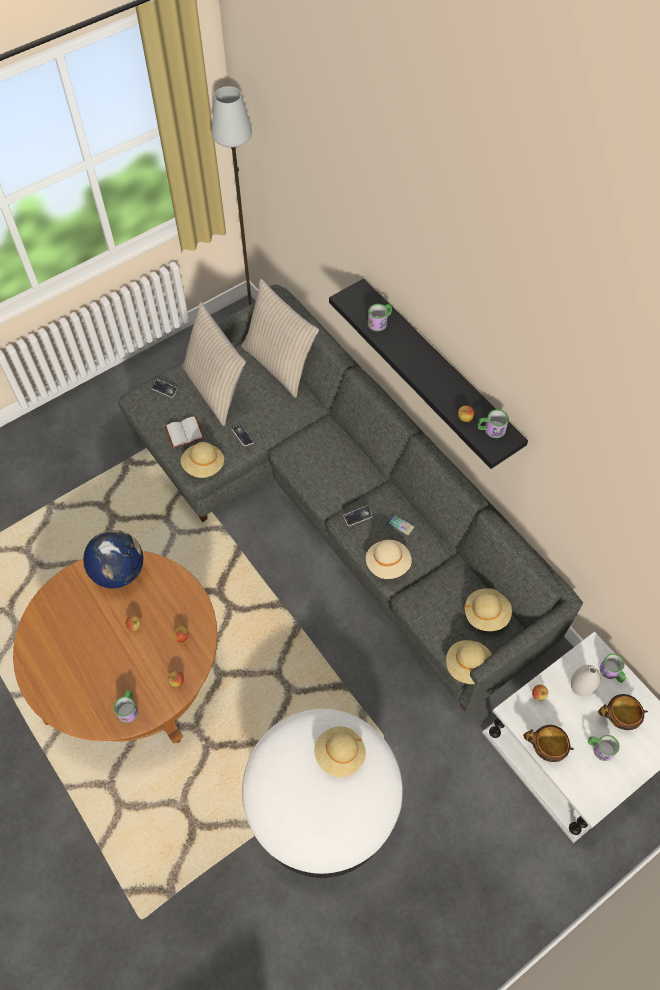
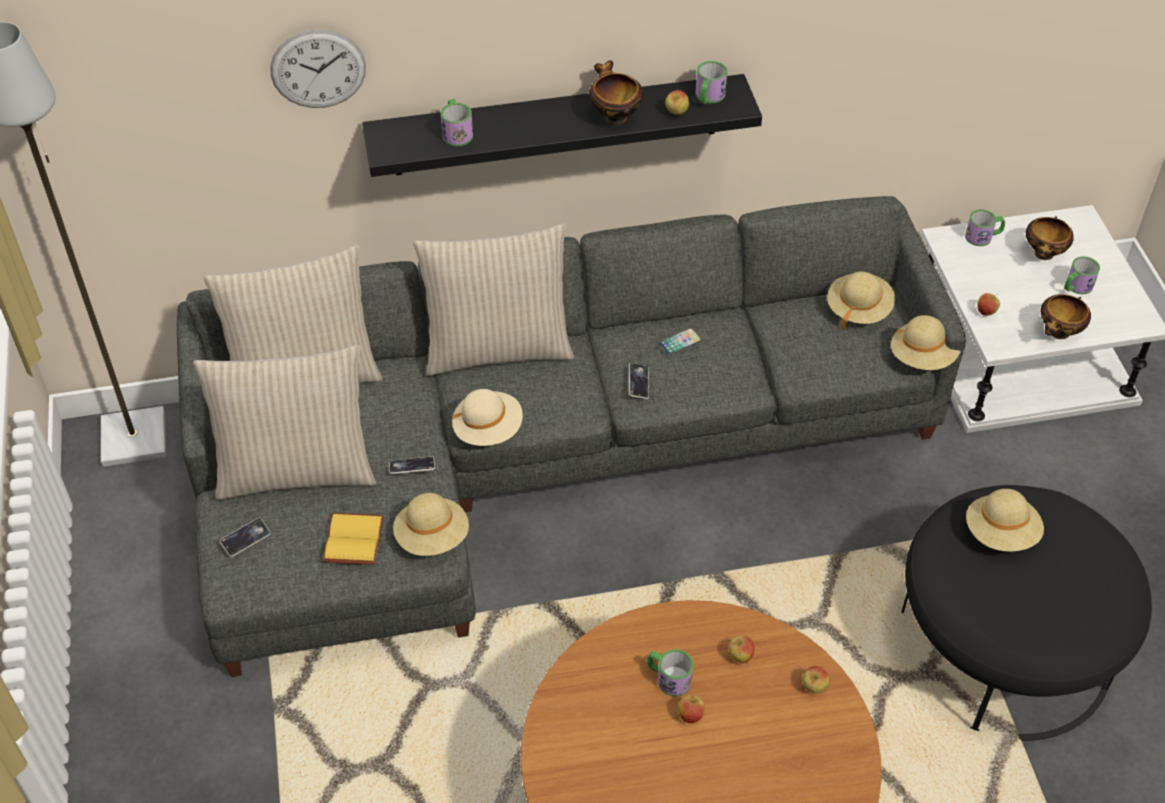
camera: 65 degrees left, 10 degrees down
(119, 571) = (576, 708): globe -> none
(128, 708) = (832, 768): mug -> mug (668, 678)
(185, 432) = (352, 539): white book -> yellow book
(323, 804) = (1004, 645): white ottoman -> black ottoman
(347, 439) = (498, 348): none -> beige pillow
(351, 233) = (318, 69): none -> wall clock
(388, 564) = (733, 378): beige hat -> beige hat (488, 429)
(441, 389) = (614, 116): none -> bowl
(579, 689) = (992, 273): white vase -> none

